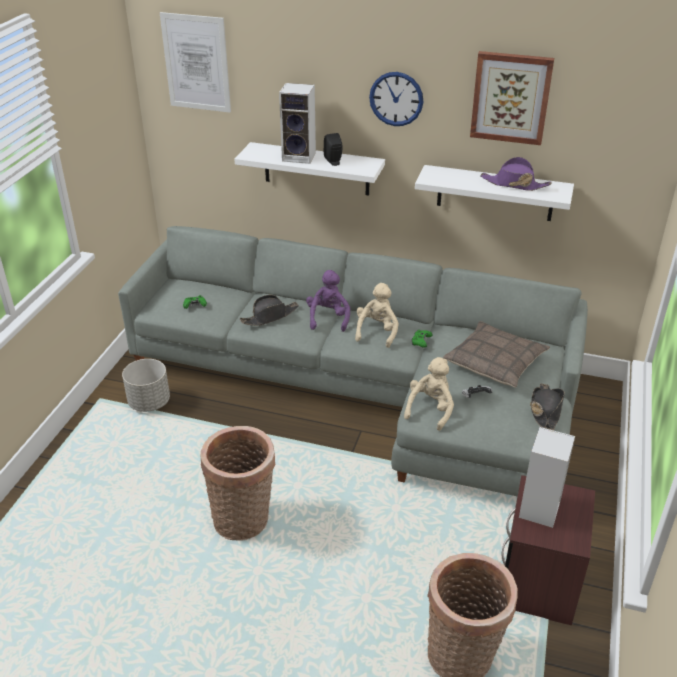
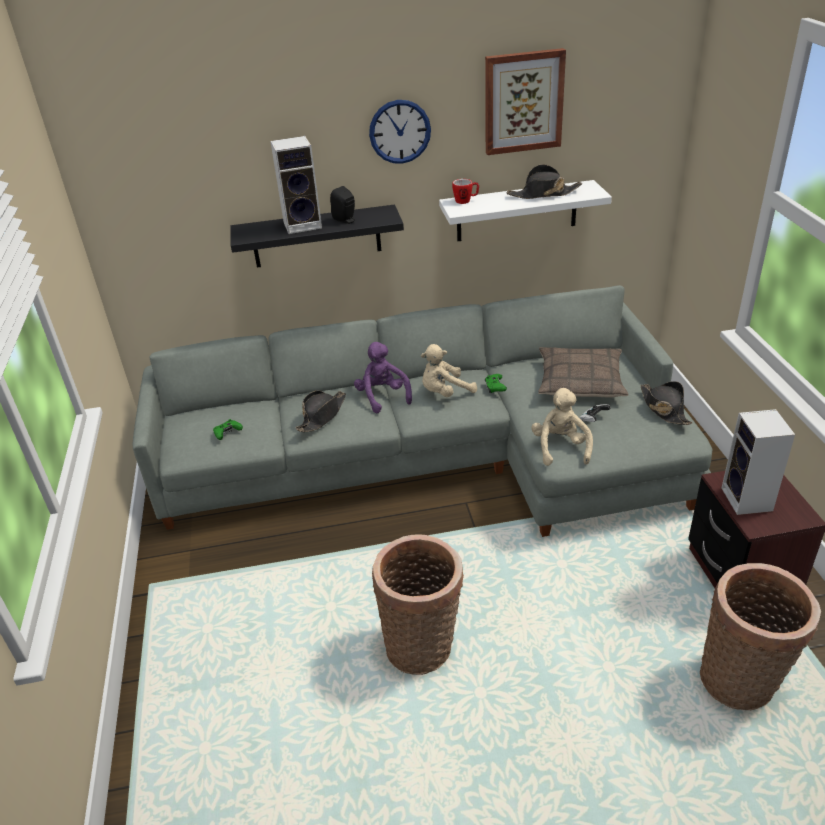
camera: 25 degrees left, 0 degrees up
(149, 402) = (214, 565): grey planter -> none
(196, 63) = (146, 143): picture -> none
(316, 169) = (316, 236): white shelf -> black shelf
(377, 332) = (445, 392): beige plush toy -> beige plush toy turned 105 degrees counterclockwise
(443, 172) = (466, 201): none -> mug
(514, 184) = (543, 194): purple hat -> black hat

